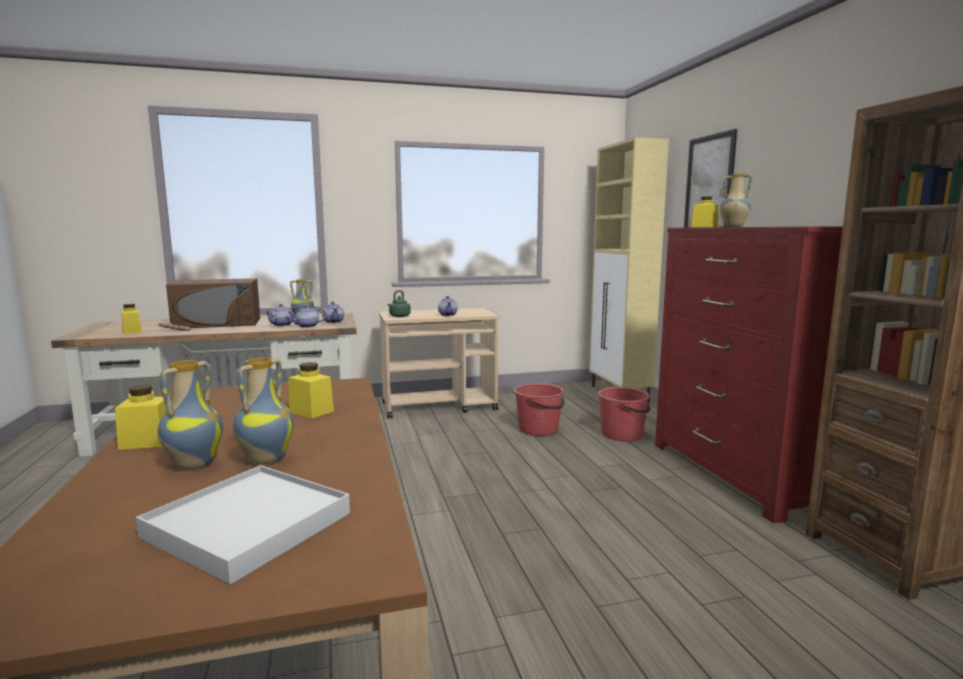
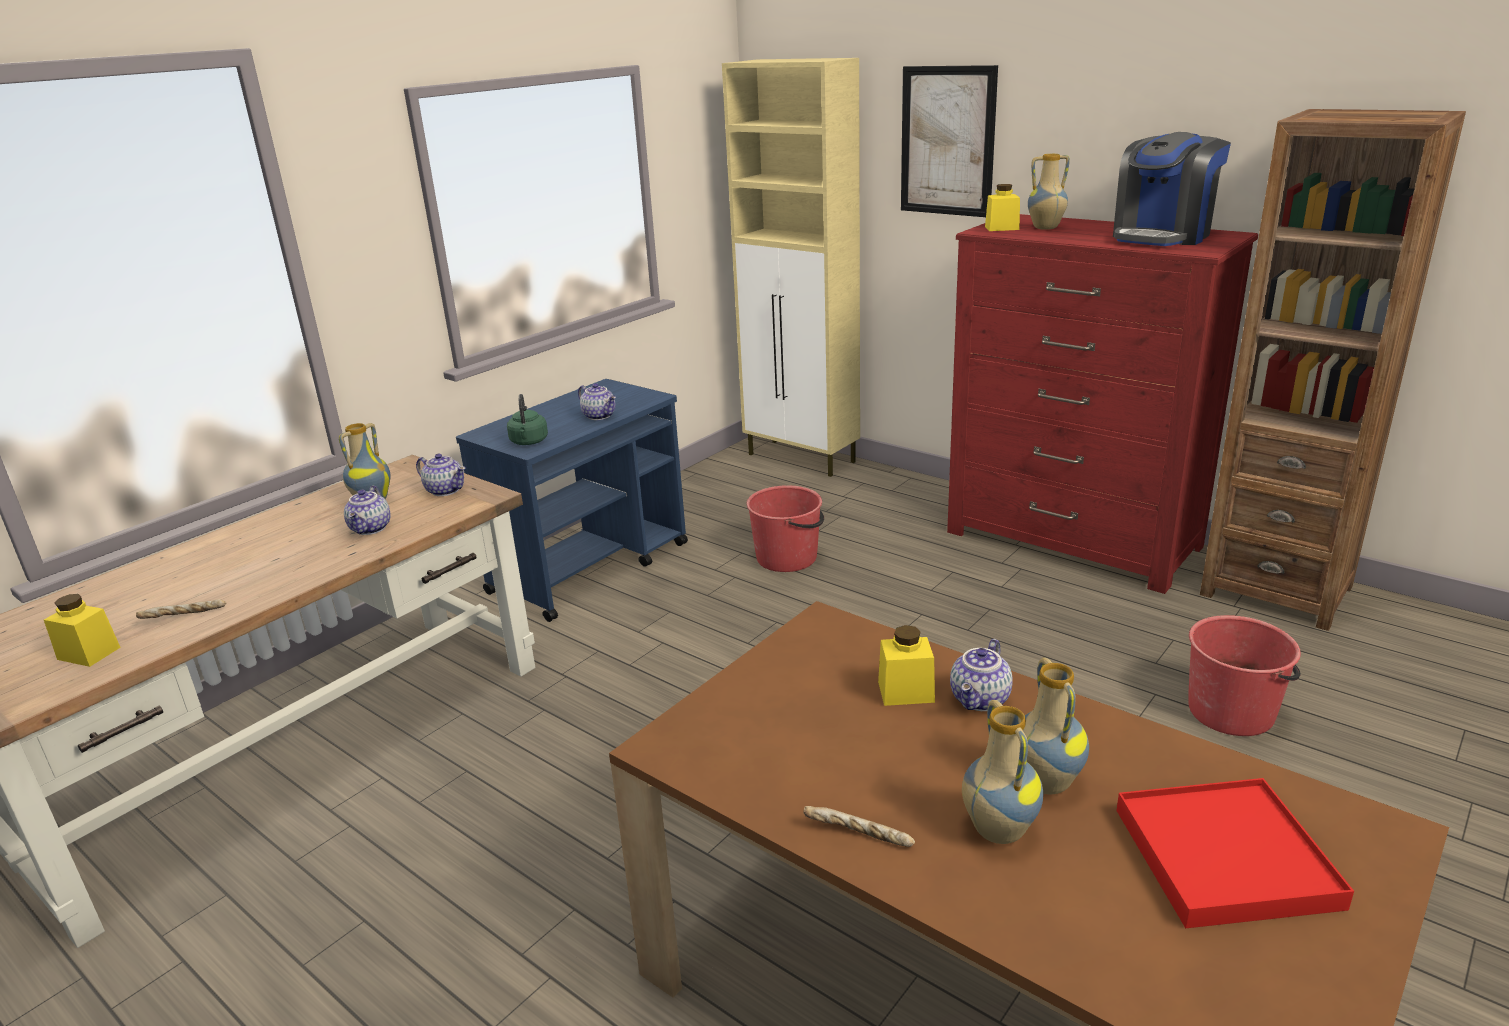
camera: 35 degrees left, 15 degrees up
(146, 442) = (858, 836): yellow jar -> bread
(218, 323) = (215, 564): brown microwave -> none
(248, 525) = (1224, 857): white tray -> red tray
(307, 326) = (430, 518): teapot -> teapot (981, 700)
(440, 406) = (591, 567): beige cart -> blue cart
(622, 434) = (892, 528): red bucket -> red bucket (1232, 712)
(804, 226) = (1162, 236): none -> coffee machine

